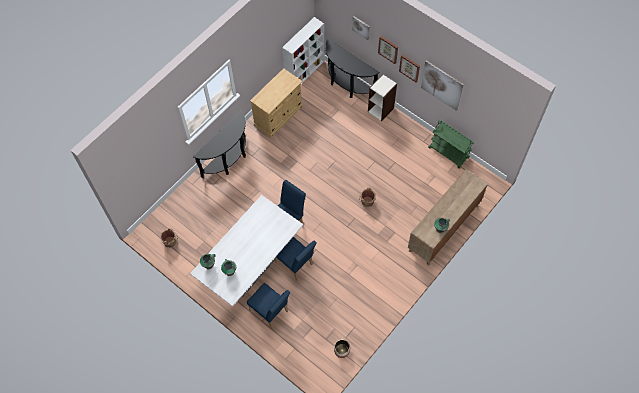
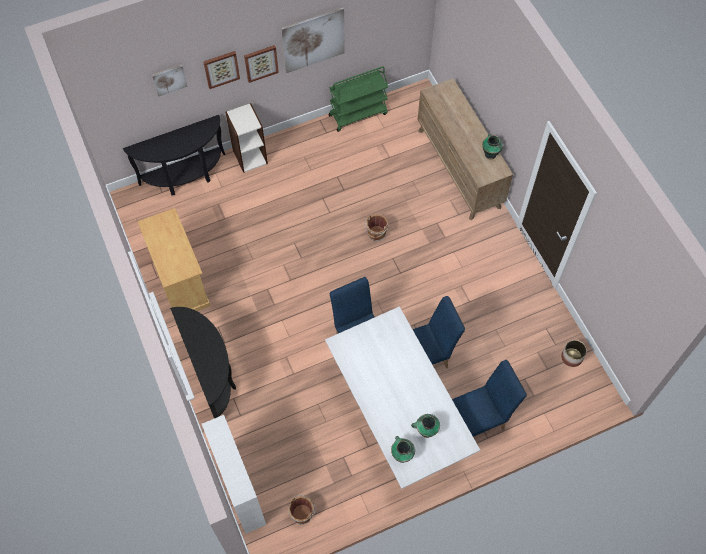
camera: 65 degrees left, 0 degrees up
(305, 72) = (131, 217): white bookcase -> white bookcase (240, 490)

